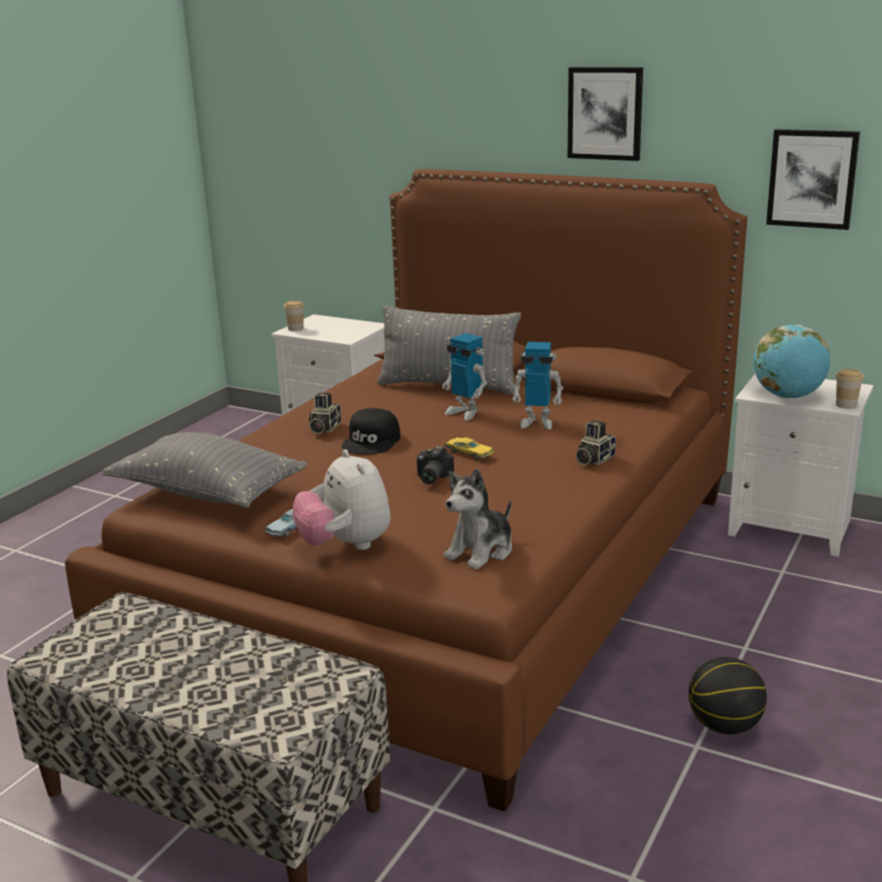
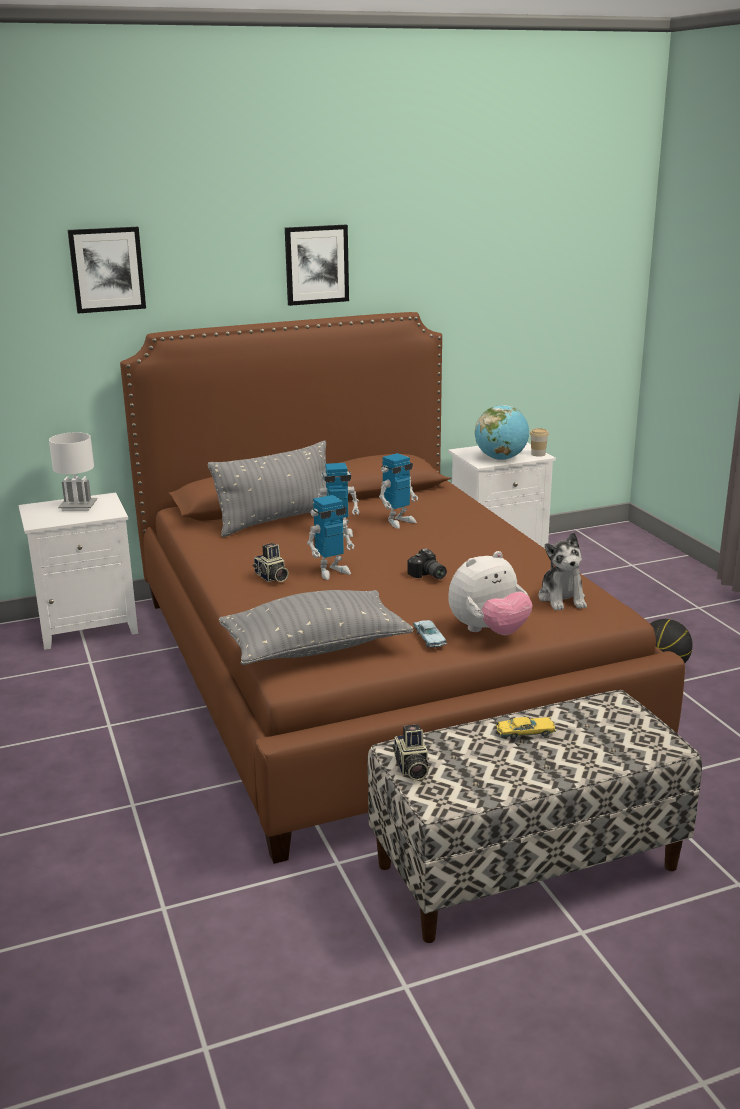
camera: 50 degrees left, 0 degrees up
(295, 329) = (38, 520): cup -> none
(340, 327) = (78, 507): none -> white table lamp
(346, 545) = (488, 631): plush toy -> plush toy turned 45 degrees counterclockwise
(372, 441) = (331, 571): black cap -> toy robot
(469, 453) = (410, 553): yellow toy car -> yellow toy car (525, 732)
(593, 459) = (485, 529): camera -> camera (411, 768)
(812, 178) = (472, 299): picture -> picture (107, 269)

